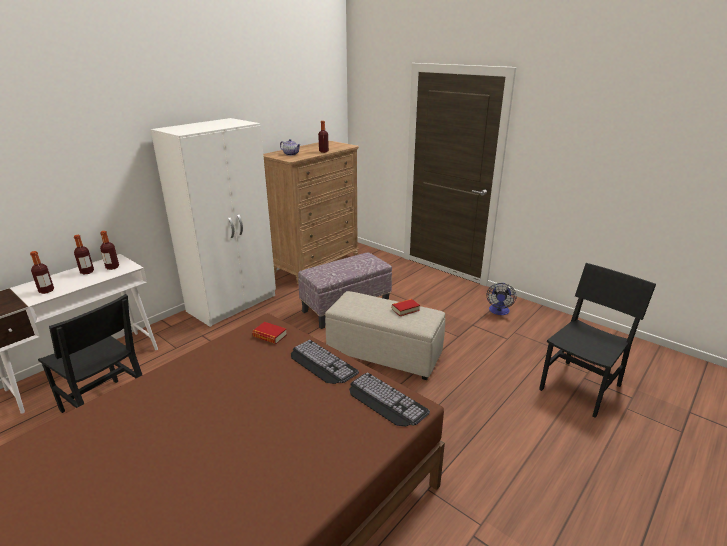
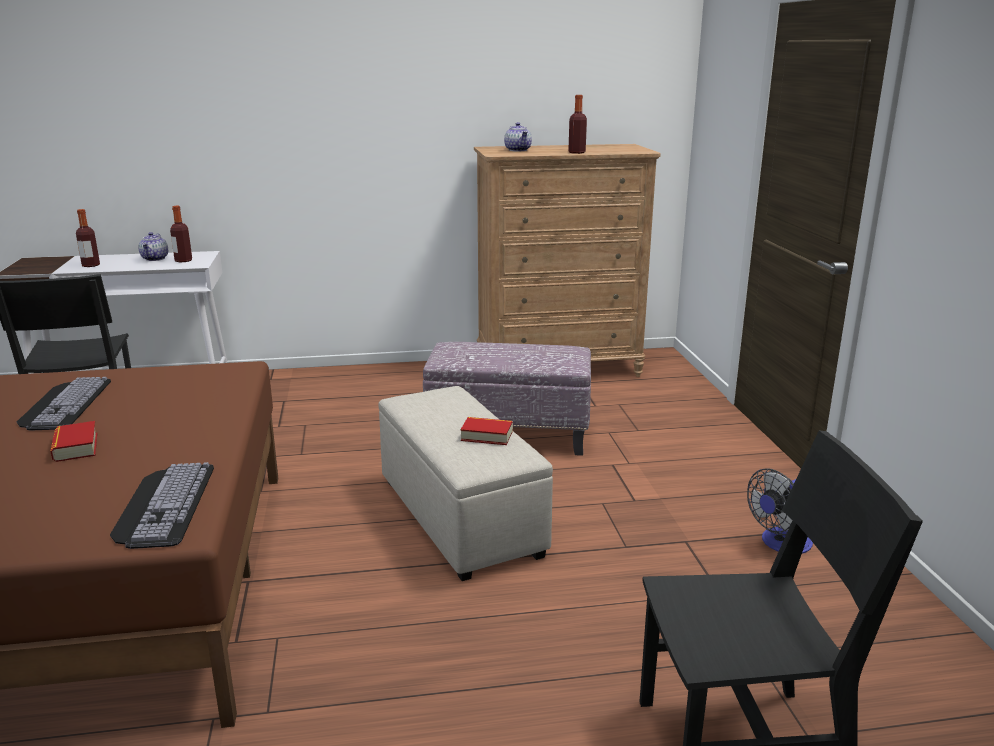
camera: 40 degrees right, 5 degrees down
(87, 272) = (155, 259): bottle -> teapot
(233, 303) = (374, 378): white wardrobe -> none
(270, 336) = (210, 384): book -> book (75, 447)
(320, 363) = (194, 432): keyboard -> keyboard (63, 404)

